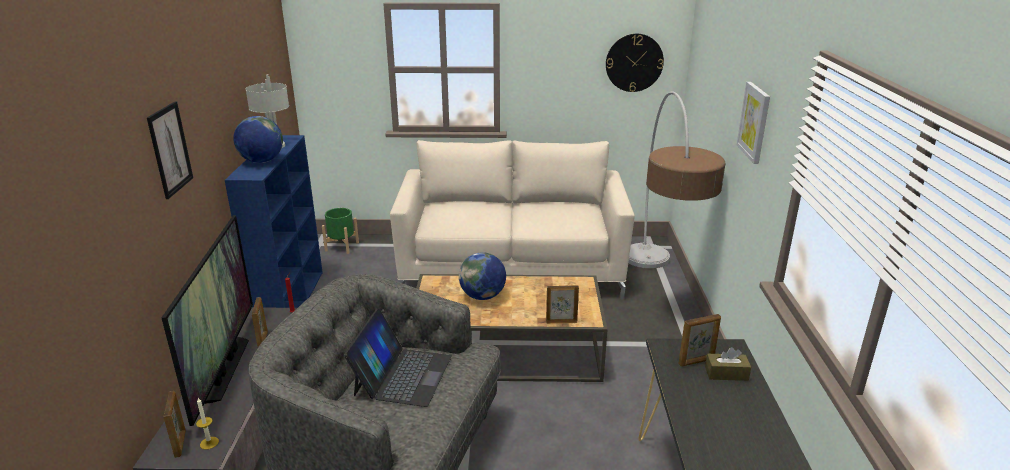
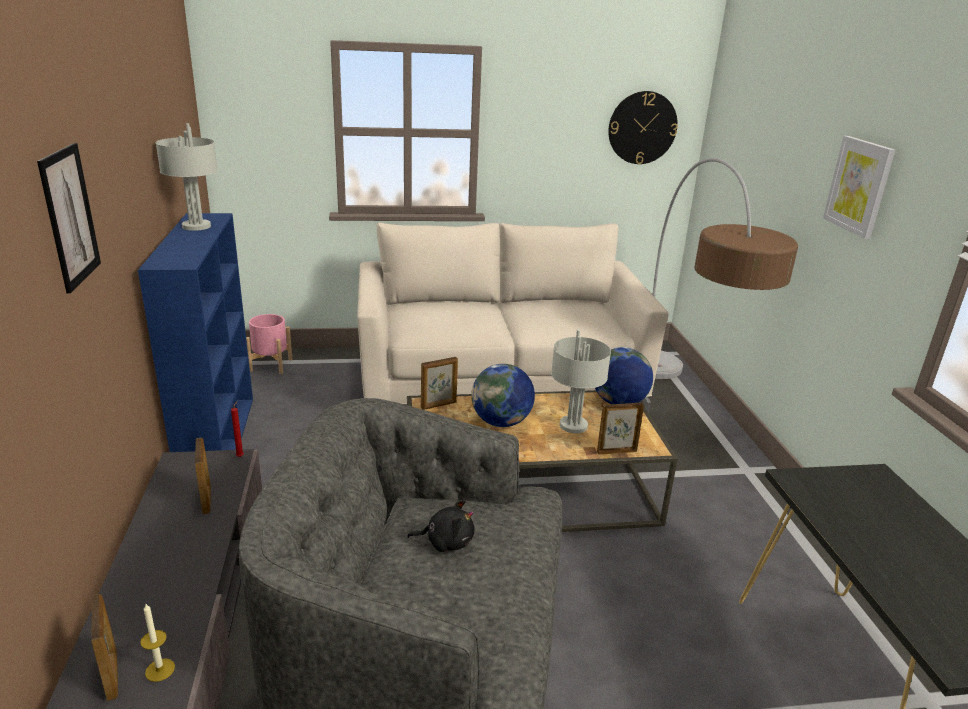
camera: 10 degrees left, 0 degrees up
(224, 369) = (158, 547): television -> none
(261, 161) = (185, 245): globe -> globe (618, 402)
(342, 246) = (270, 365): green planter -> pink planter
(402, 375) = (446, 542): laptop -> black plush toy
(537, 301) = (574, 425): none -> grey table lamp
(696, 362) = (847, 498): picture frame -> picture frame (439, 405)
(726, 373) = (892, 512): brown tissue box -> none

